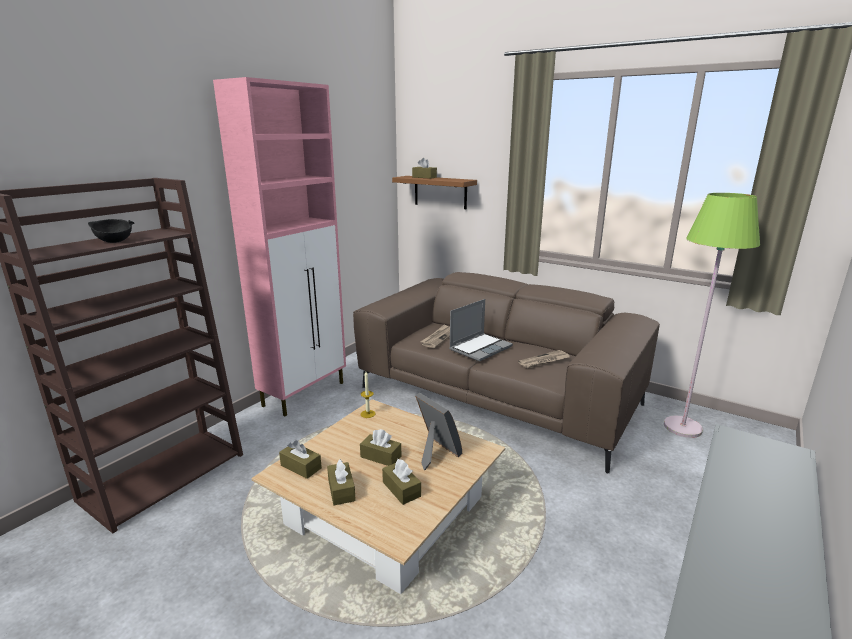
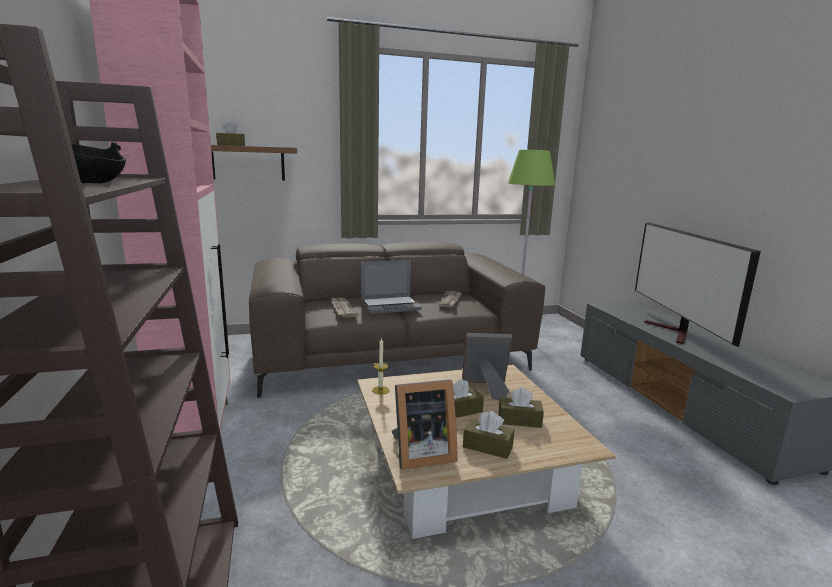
camera: 50 degrees left, 5 degrees down
(301, 467) = (420, 454): brown tissue box -> picture frame
(480, 348) = (391, 306): laptop -> laptop turned 75 degrees clockwise
(741, 513) = (675, 333): none -> television

